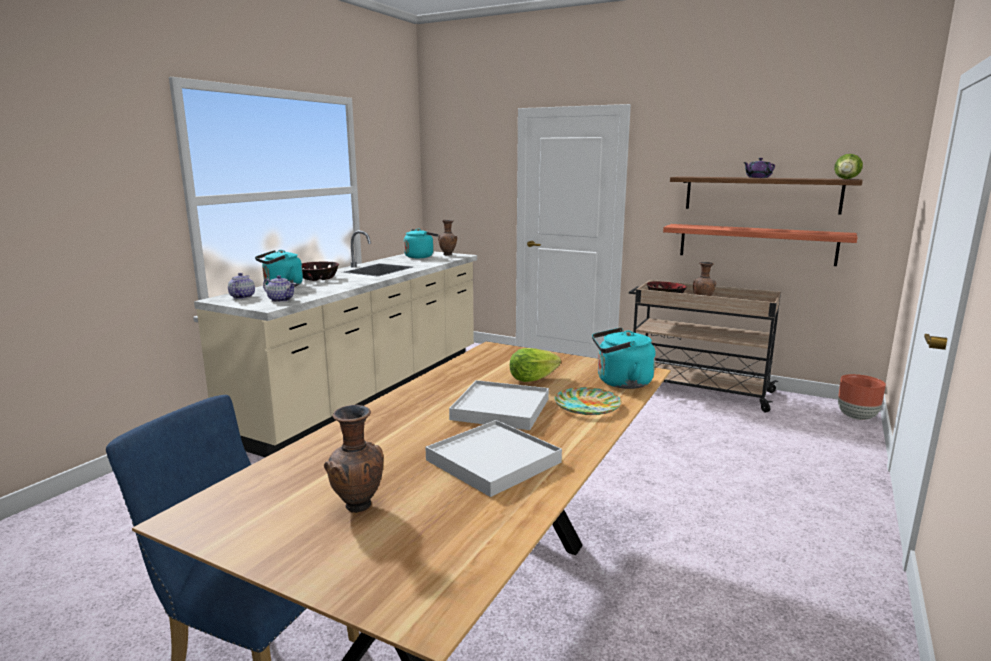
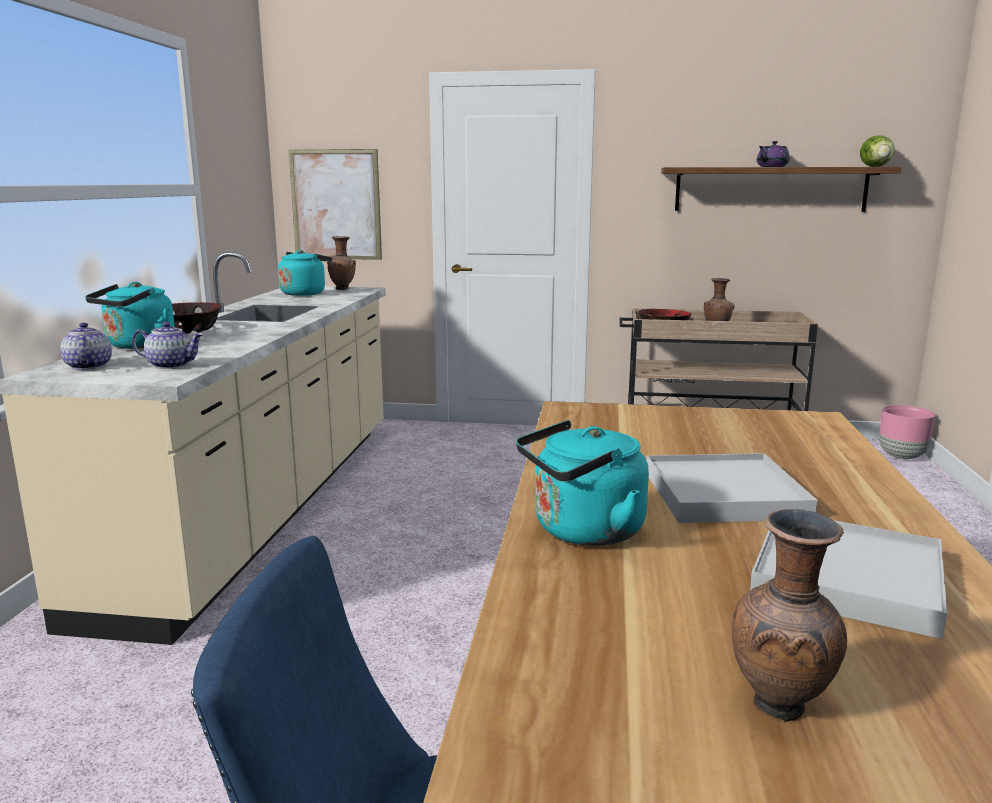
camera: 20 degrees left, 0 degrees up
(457, 197) = (336, 205): none -> picture
(532, 379) = (694, 445): lettuce -> none
(587, 406) = (827, 473): plate -> none
(620, 383) = (813, 436): turquoise kettle -> turquoise kettle (582, 532)
(756, 244) = (764, 253): shelf -> none
(857, 417) = (902, 456): brown planter -> pink planter

